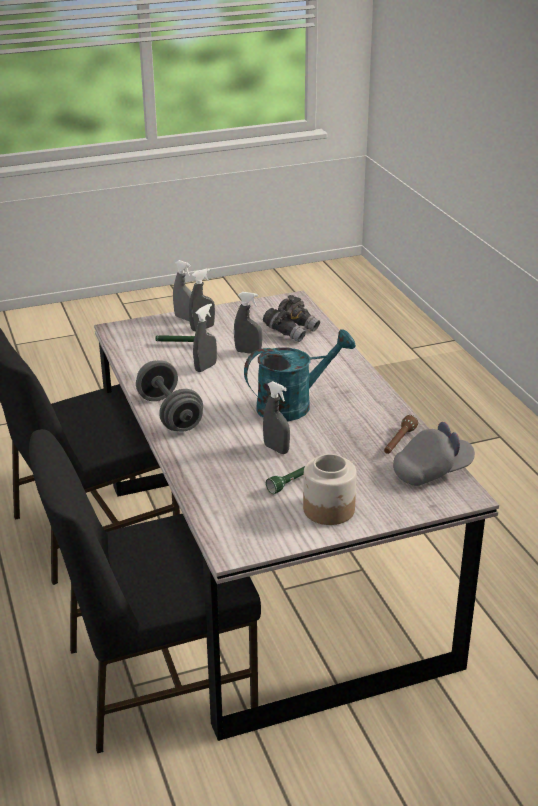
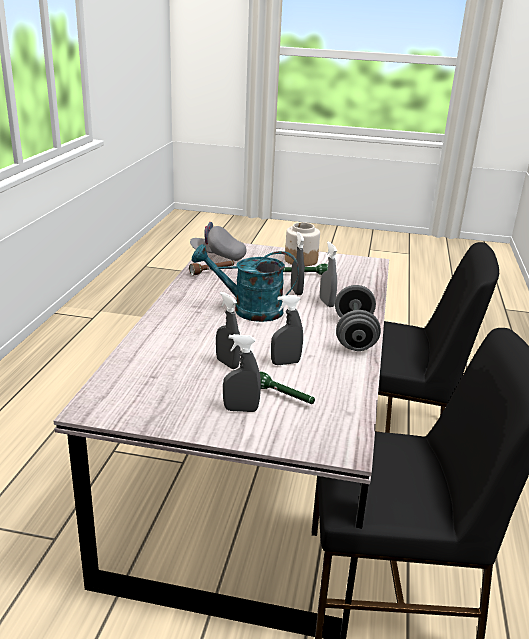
camera: 150 degrees left, 5 degrees down
(185, 318) = (246, 432): grey spray bottle -> grey spray bottle (326, 303)
(291, 331) = (155, 370): grey binoculars -> none

